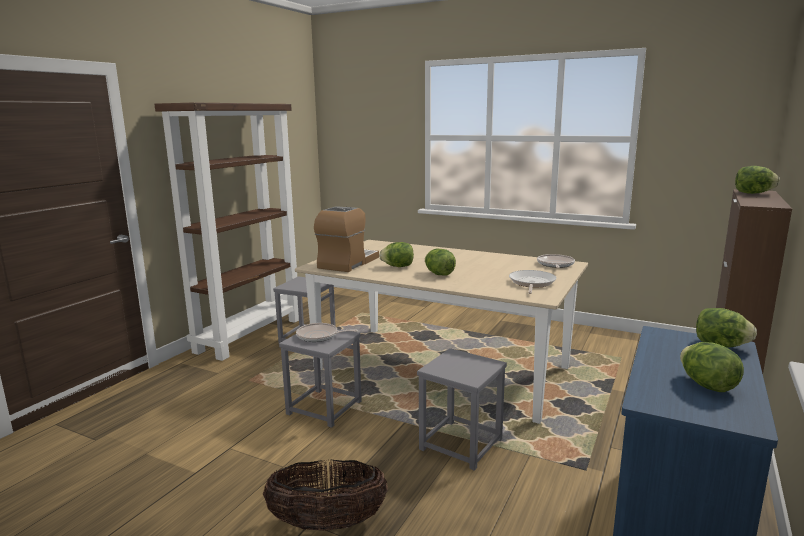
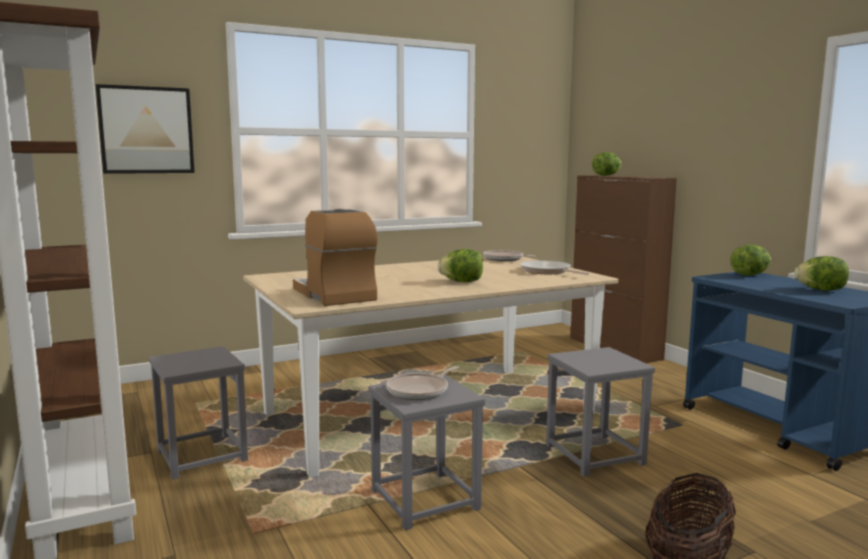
camera: 55 degrees left, 5 degrees down
(377, 138) = (146, 130): none -> picture
(398, 266) = (399, 286): lettuce -> none

